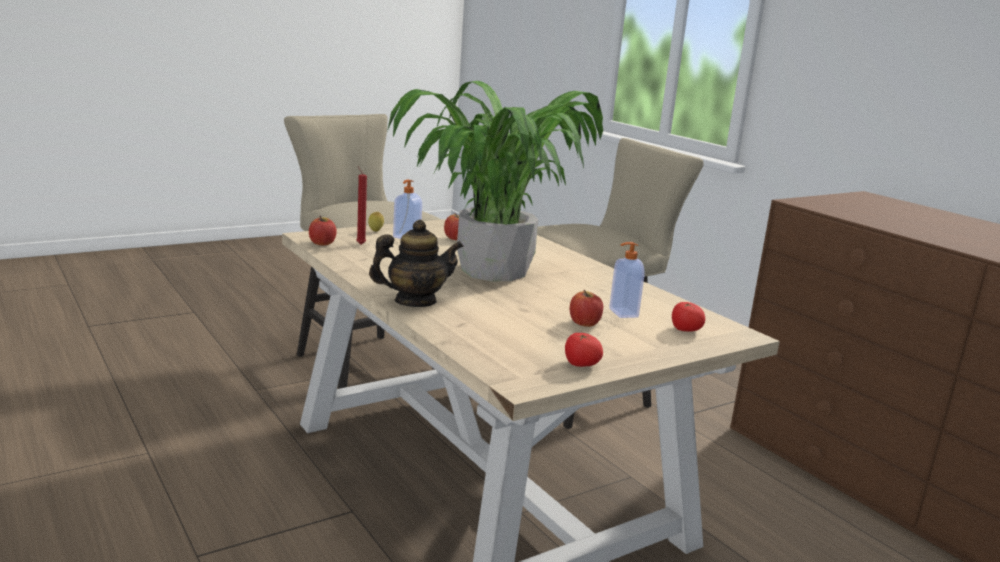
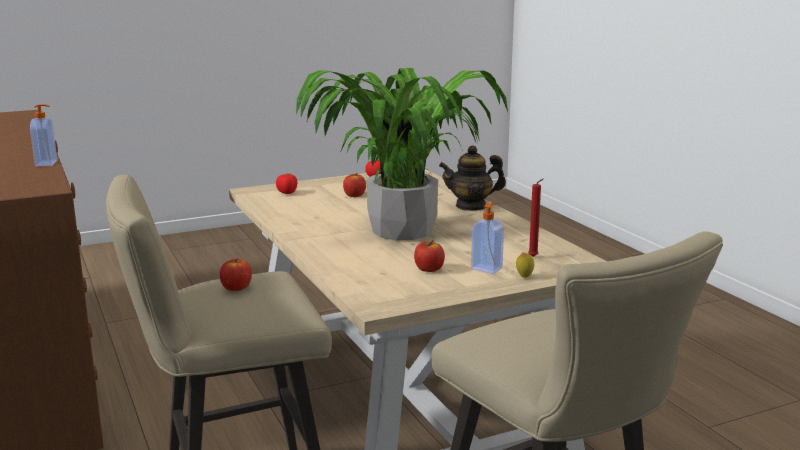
camera: 170 degrees left, 0 degrees up
(322, 243) = (572, 256): apple -> apple (236, 288)
(622, 313) = (319, 201): soap dispenser -> soap dispenser (47, 163)

